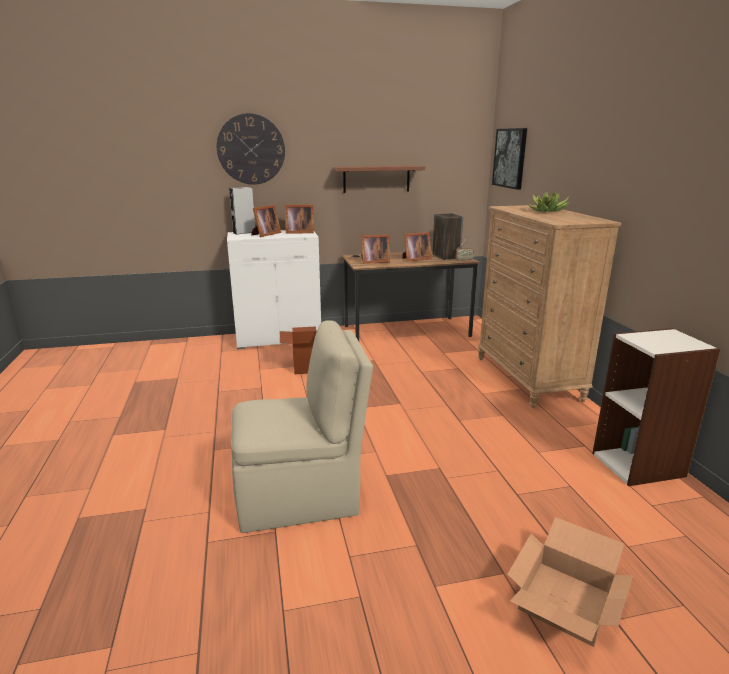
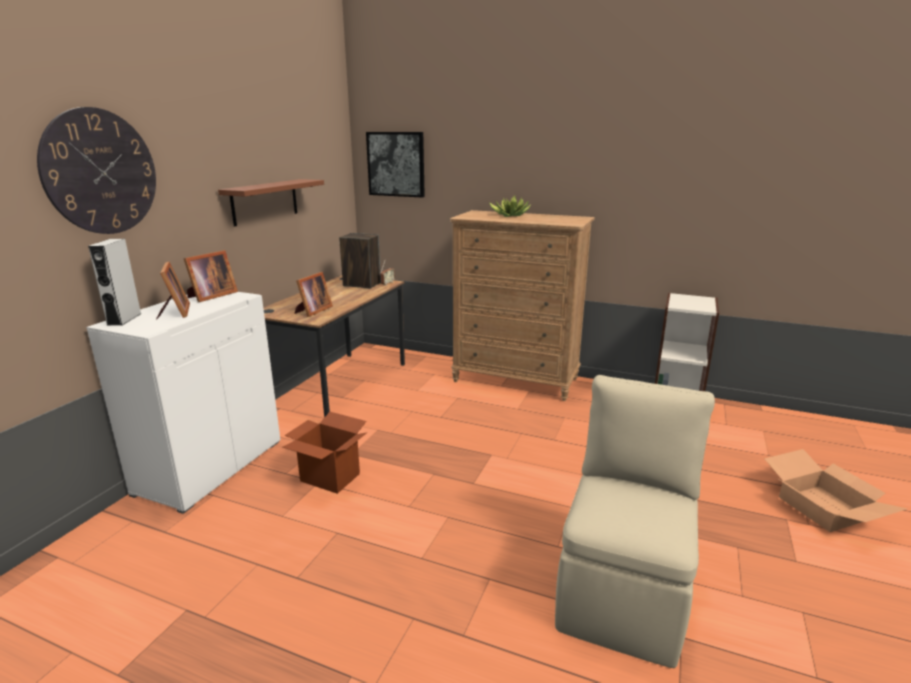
camera: 55 degrees left, 0 degrees up
(415, 259) = (343, 295): picture frame -> none

